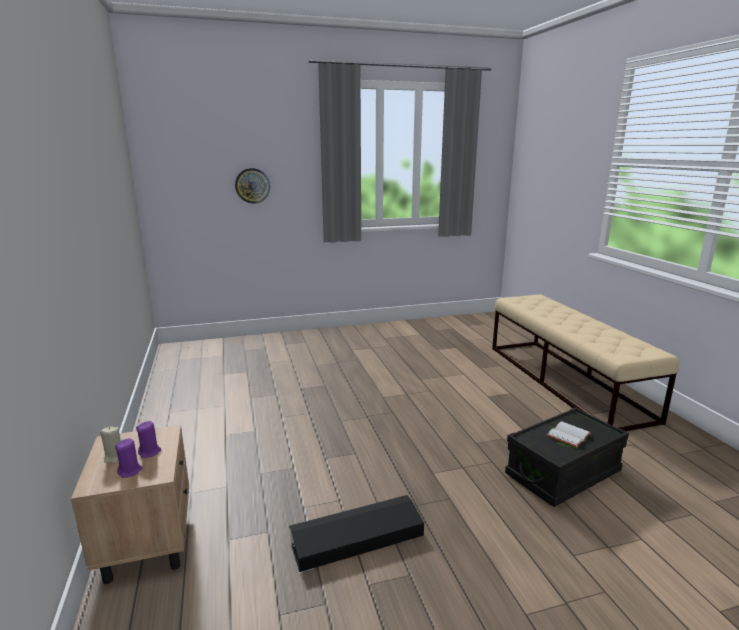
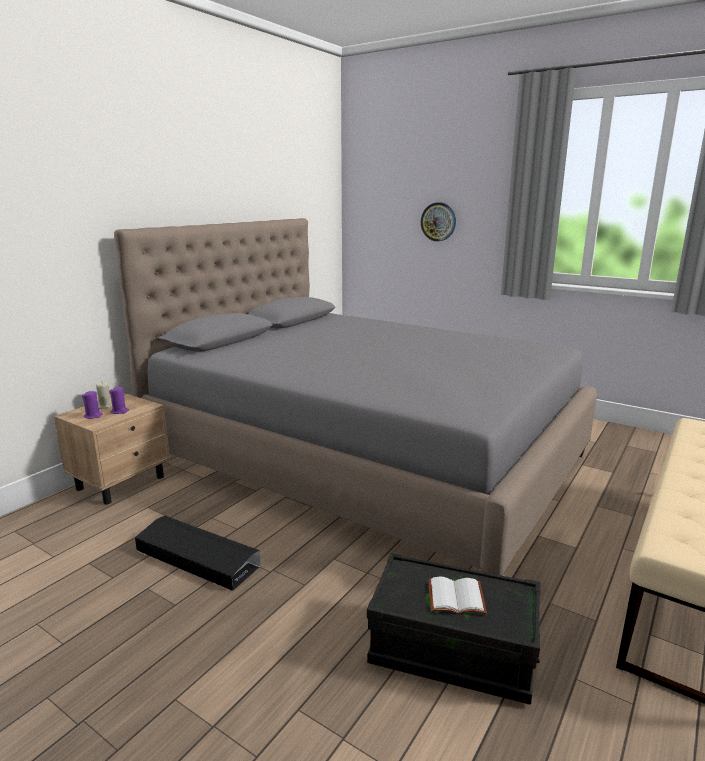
camera: 50 degrees right, 0 degrees up
(318, 401) = (365, 455): none -> grey bed

